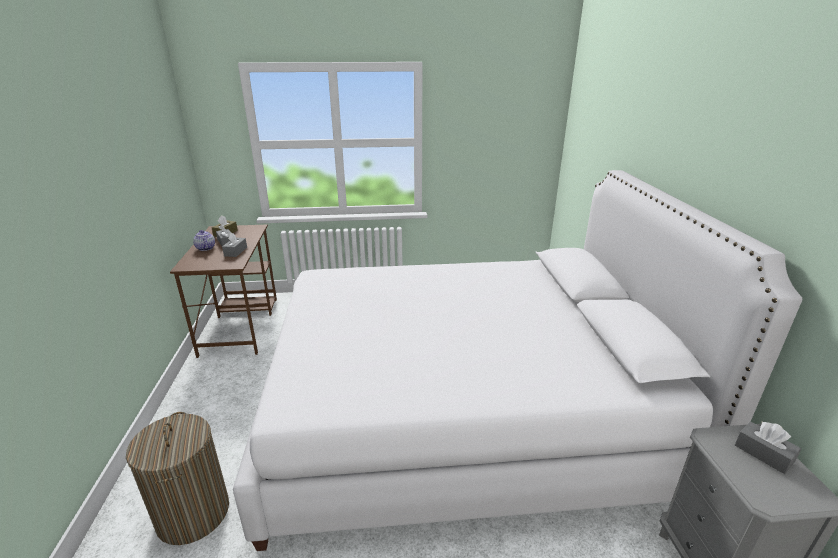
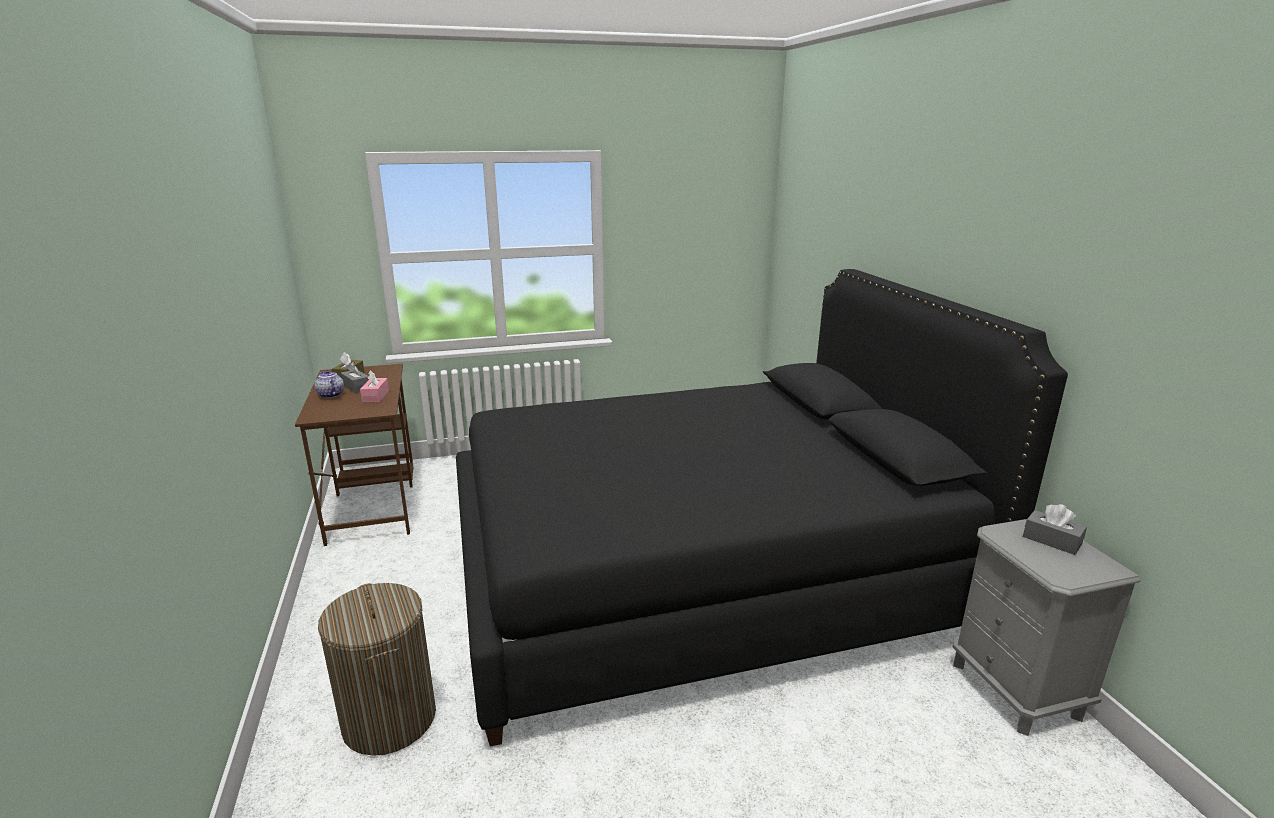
camera: 10 degrees left, 5 degrees down
(235, 251) = (375, 396): grey tissue box -> pink tissue box
(461, 415) = (699, 574): white bed -> black bed

